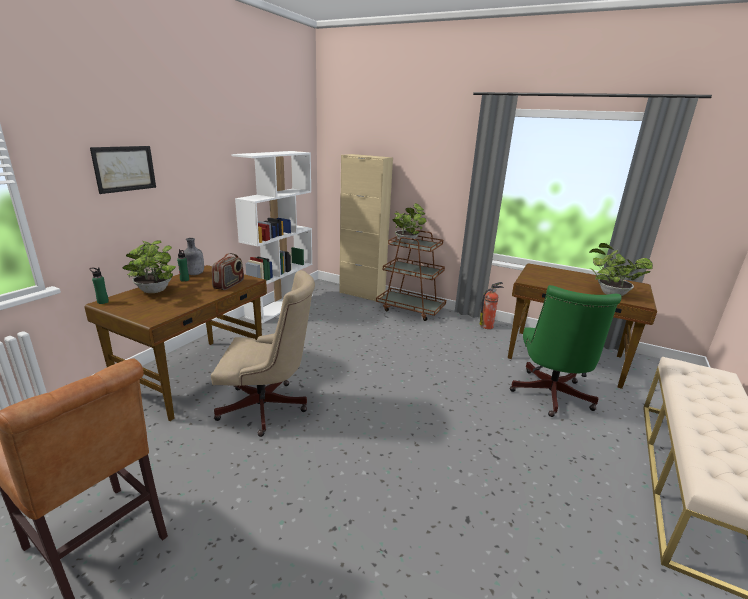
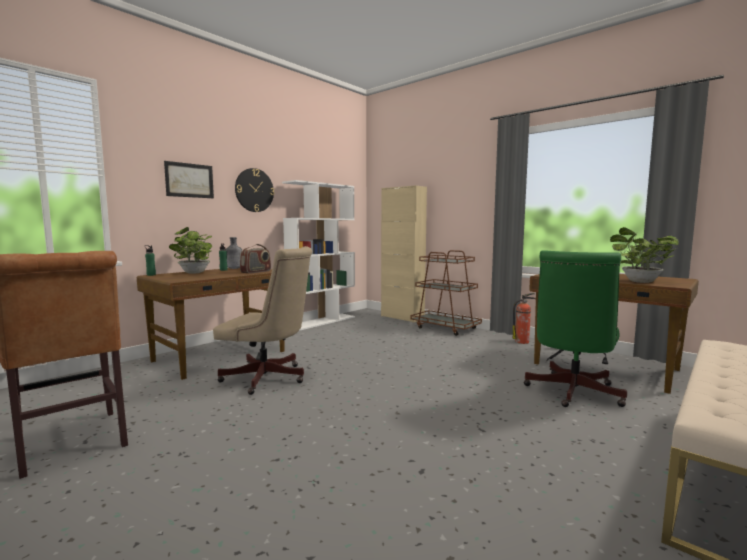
camera: 15 degrees right, 15 degrees down
(201, 169) = (254, 190): none -> wall clock
(407, 241) = (439, 259): potted plant -> none

